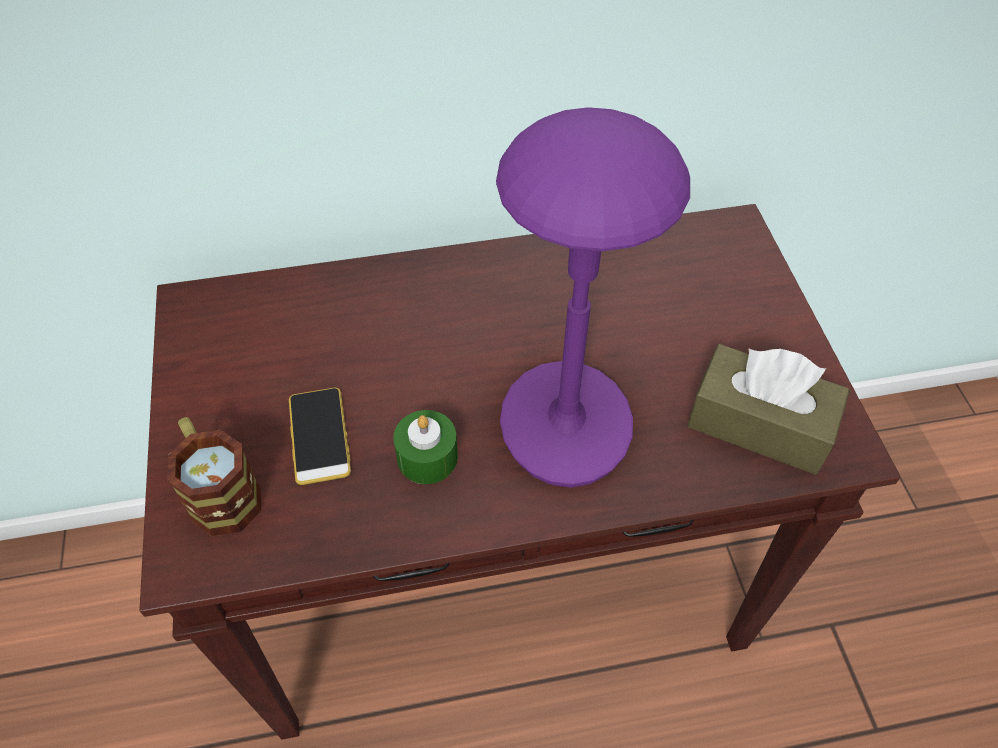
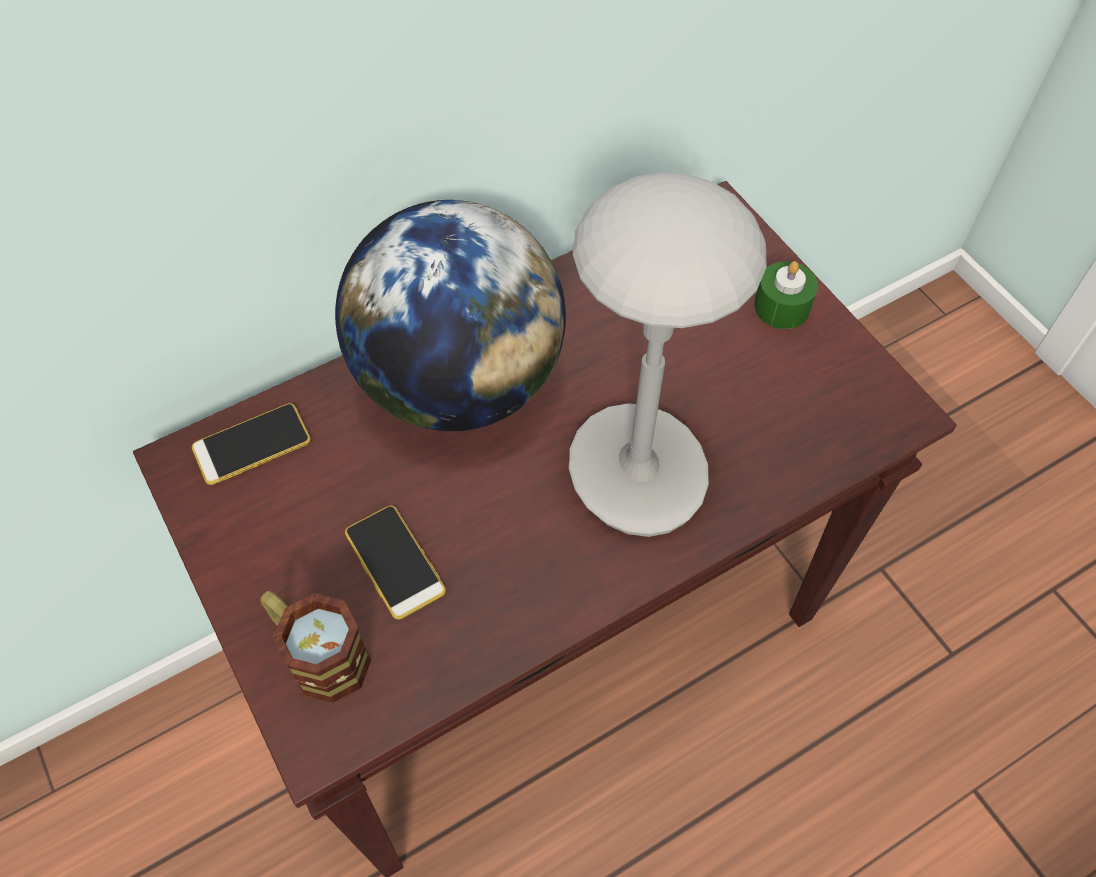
camera: 20 degrees left, 5 degrees up
(250, 306) = (252, 444): none -> phone
(427, 457) = (515, 548): green candle -> green candle (782, 306)
(443, 305) = (459, 382): none -> globe
(566, 427) = (638, 473): purple table lamp -> grey table lamp
(759, 424) = (816, 413): brown tissue box -> none

